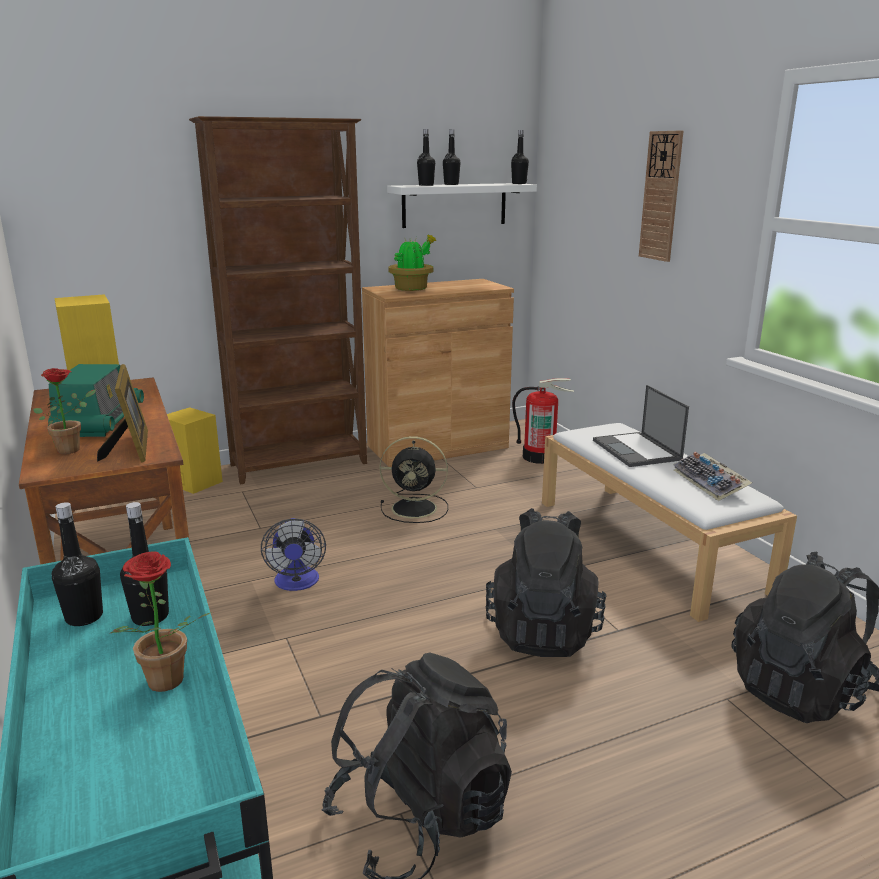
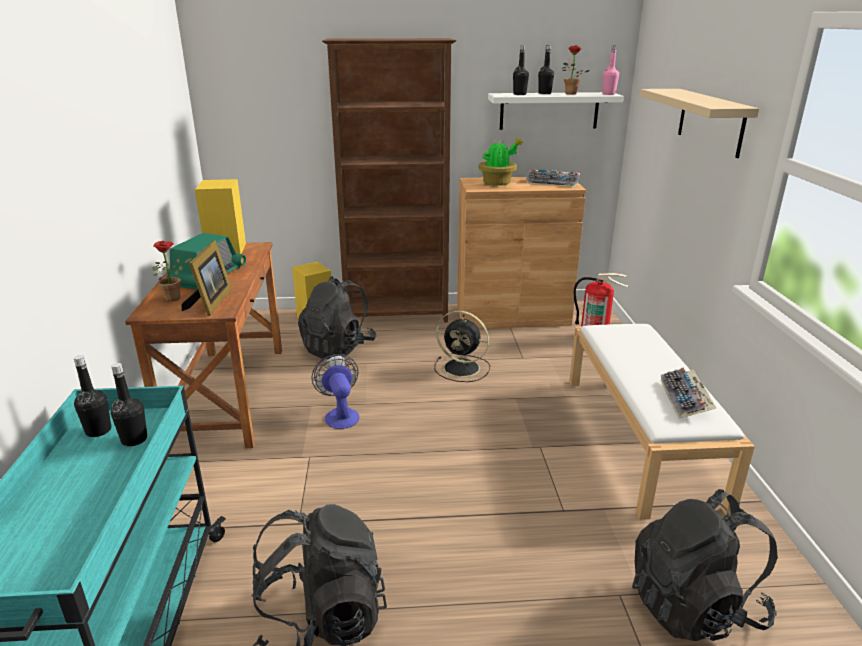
camera: 20 degrees right, 5 degrees up
(163, 686) = (103, 493): potted plant -> potted plant (570, 94)
(297, 583) = (340, 414): fan -> fan turned 150 degrees clockwise
(472, 285) = (553, 183): none -> keyboard
(519, 183) = (608, 94): black bottle -> pink bottle
(543, 631) = (500, 496): black backpack -> black backpack (338, 348)
(637, 450) = (641, 355): laptop -> none
(661, 196) = (710, 121): wall clock -> beige shelf

